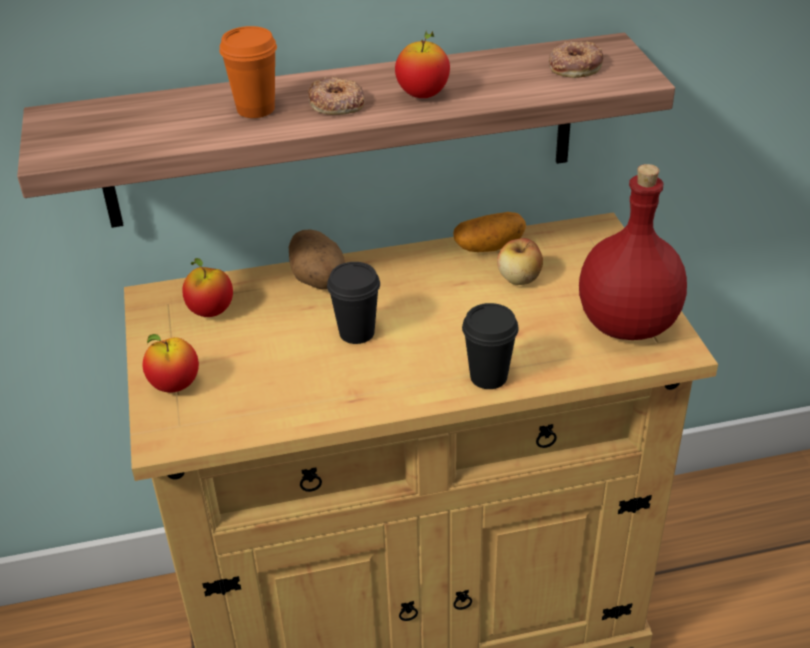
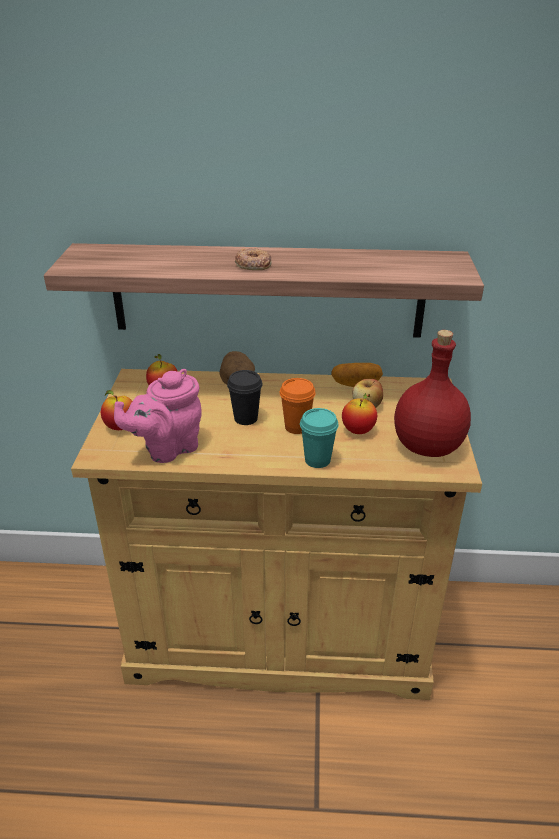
camera: 15 degrees right, 5 degrees down
(255, 109) = (202, 261): orange cup -> orange cup (296, 427)
(264, 405) = (167, 449): none -> pink teapot
(423, 95) = (310, 267): apple -> apple (358, 431)
(488, 377) = (317, 460): black cup -> turquoise cup
(574, 66) = (420, 264): donut -> none

